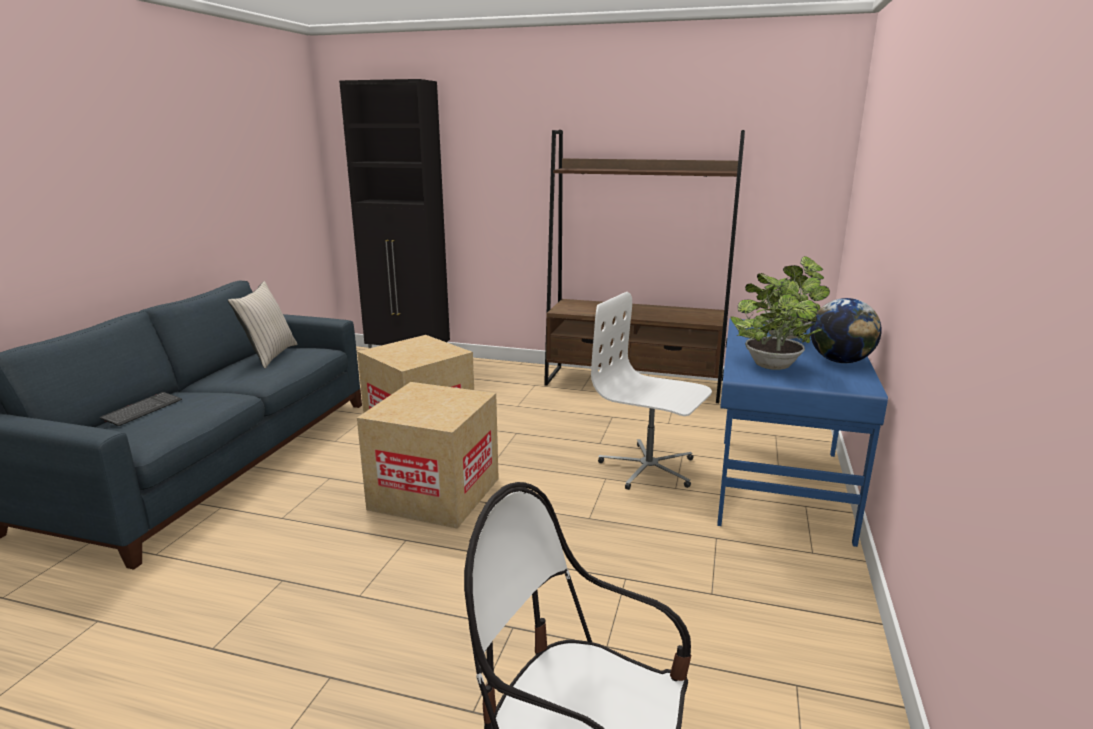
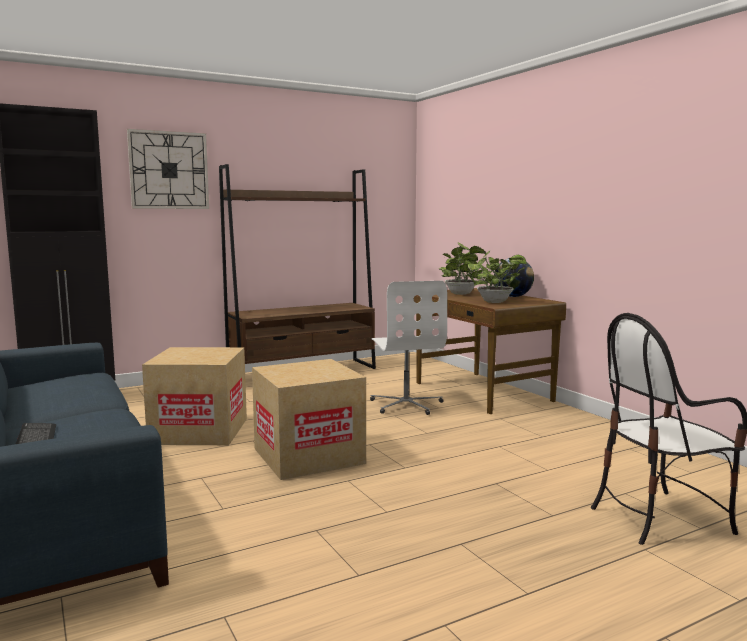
camera: 45 degrees left, 10 degrees down
(269, 356) = (45, 387): beige pillow -> none
(509, 136) = (169, 170): none -> wall clock
(648, 468) = (406, 404): white office chair -> white office chair turned 90 degrees counterclockwise
(779, 486) = (481, 392): blue desk -> brown desk

